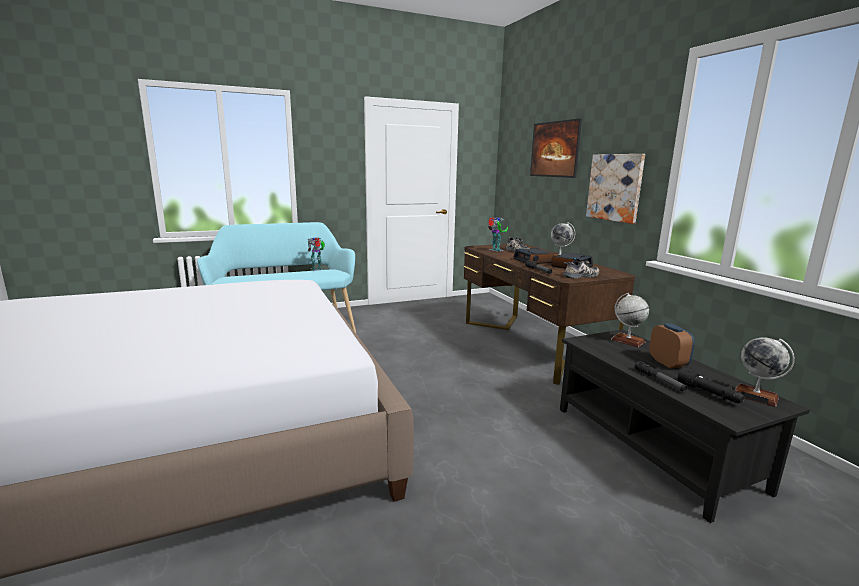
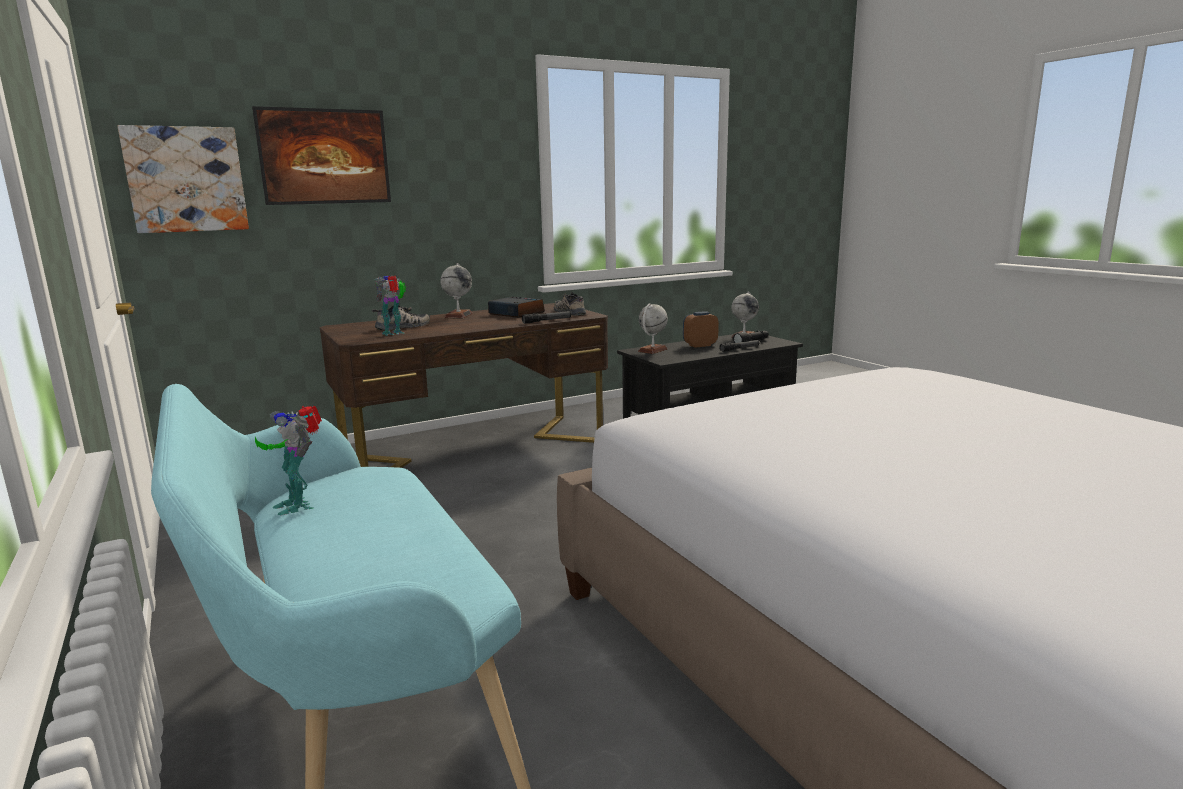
camera: 95 degrees left, 0 degrees up
(533, 260) = (482, 322): alarm clock -> none
(615, 187) = (468, 209): picture -> picture (186, 179)

